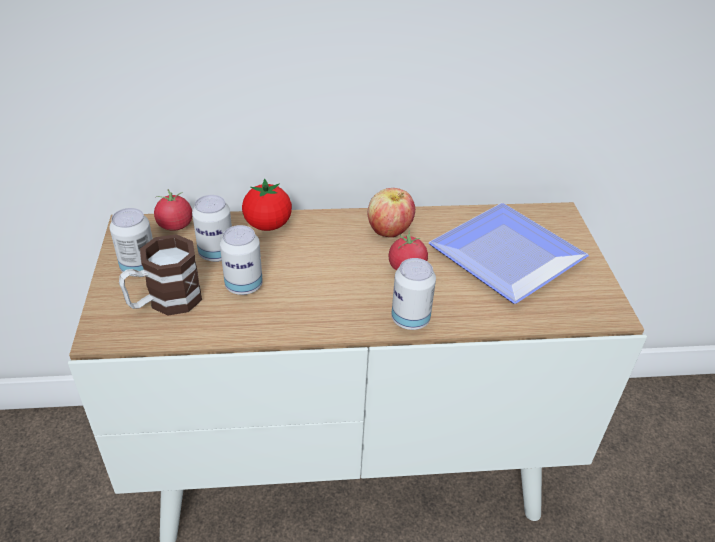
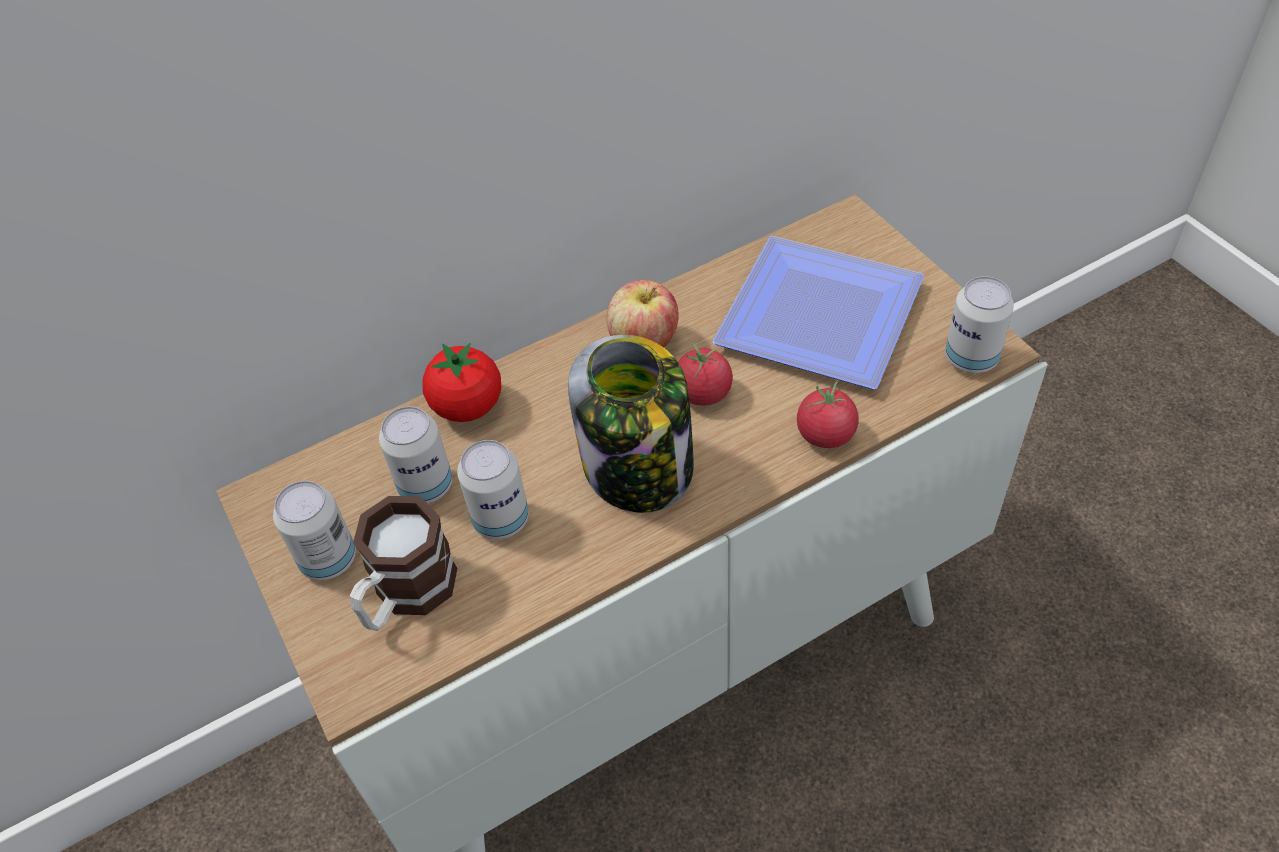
camera: 20 degrees left, 10 degrees up
(175, 225) = (331, 466): tomato -> tomato (825, 434)
(341, 291) = (639, 468): none -> jar
(410, 319) = (755, 470): can -> can (971, 358)

